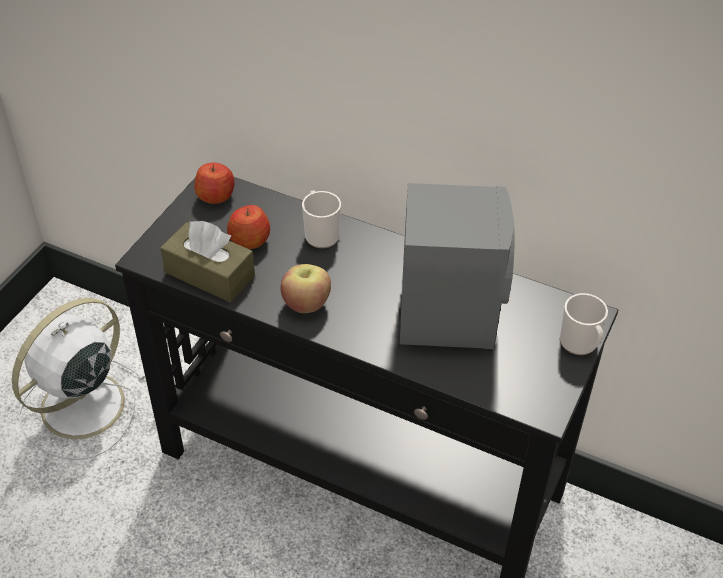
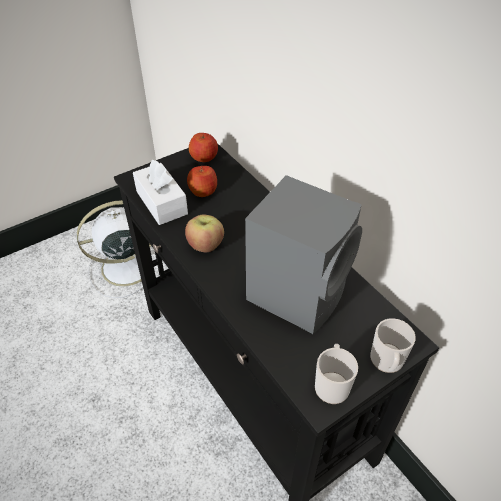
camera: 30 degrees right, 0 degrees up
(209, 274) = (161, 202): brown tissue box -> white tissue box
(320, 233) = (250, 203): mug -> mug (332, 384)

